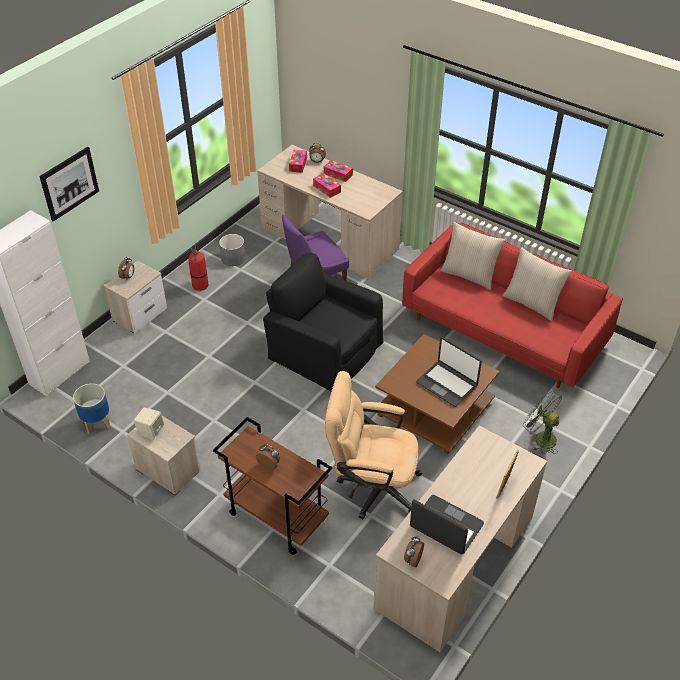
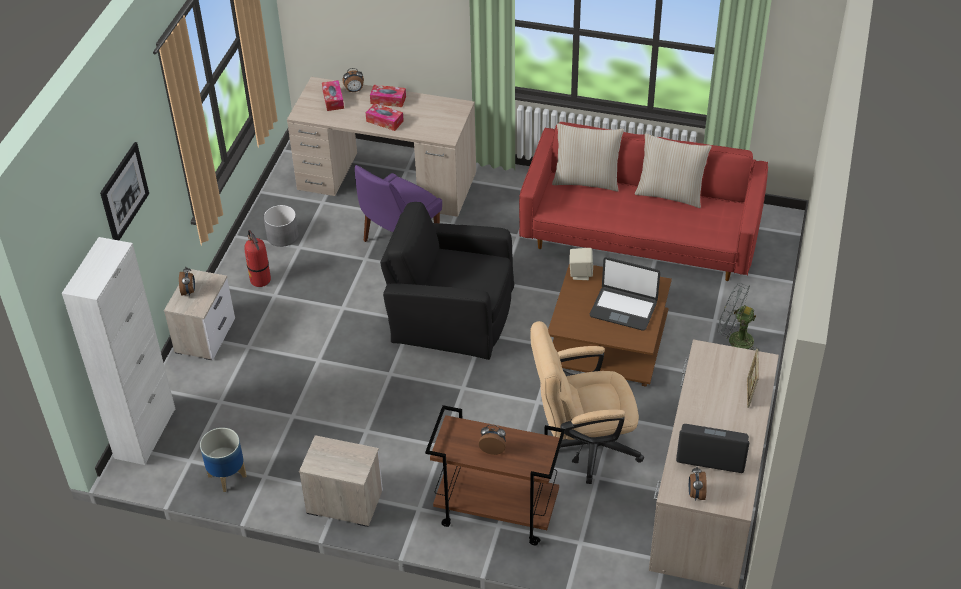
camera: 20 degrees left, 0 degrees up
(151, 431) = (325, 458): beige speaker -> beige speaker (580, 273)

